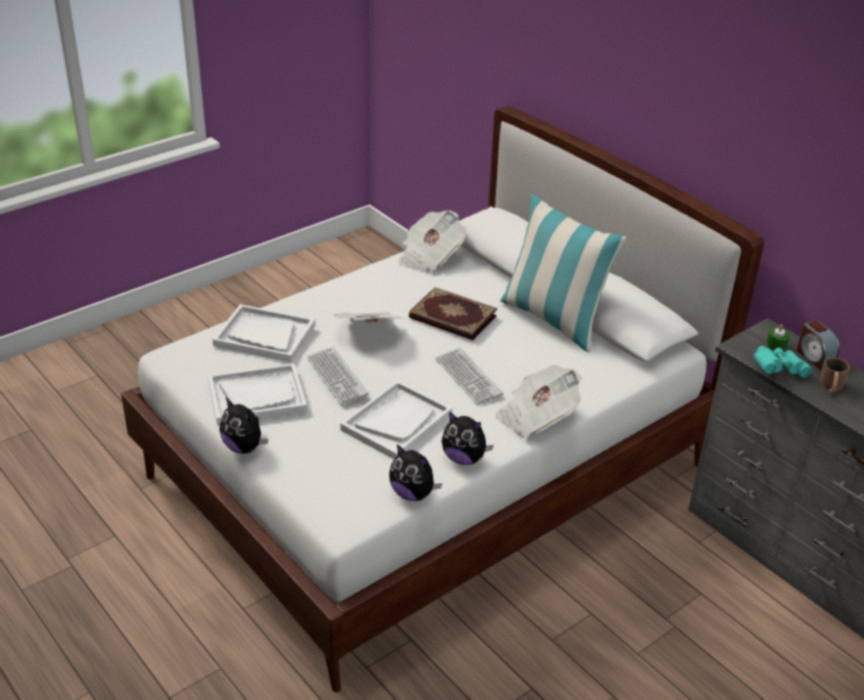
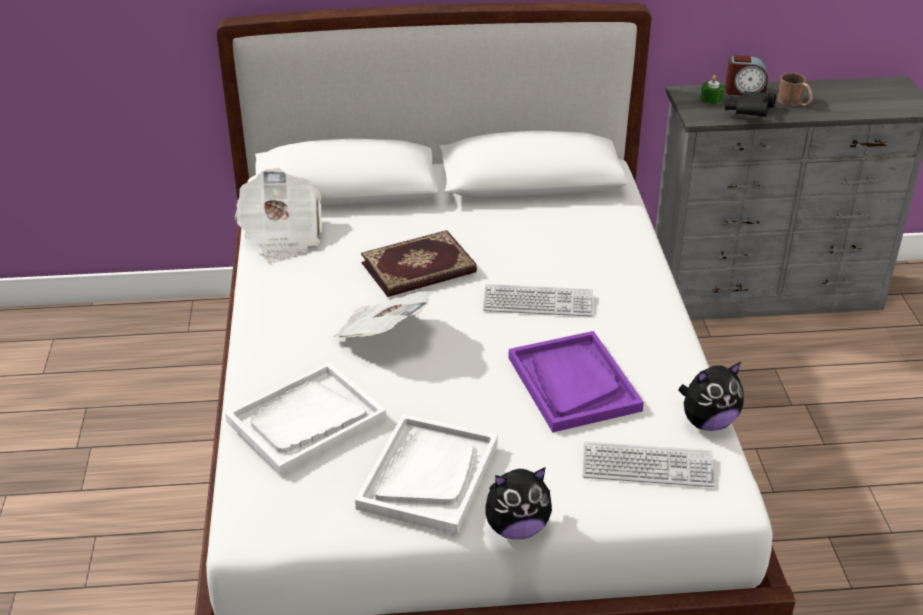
camera: 55 degrees left, 0 degrees up
(337, 376) = (451, 394): keyboard -> keyboard (647, 466)
(396, 422) = (573, 383): white tray -> purple tray
(464, 458) = (674, 362): plush toy -> none
(536, 417) = (644, 288): newspaper -> none
(553, 319) = (489, 210): pillow -> none
(777, 369) = (749, 114): turquoise binoculars -> black binoculars

